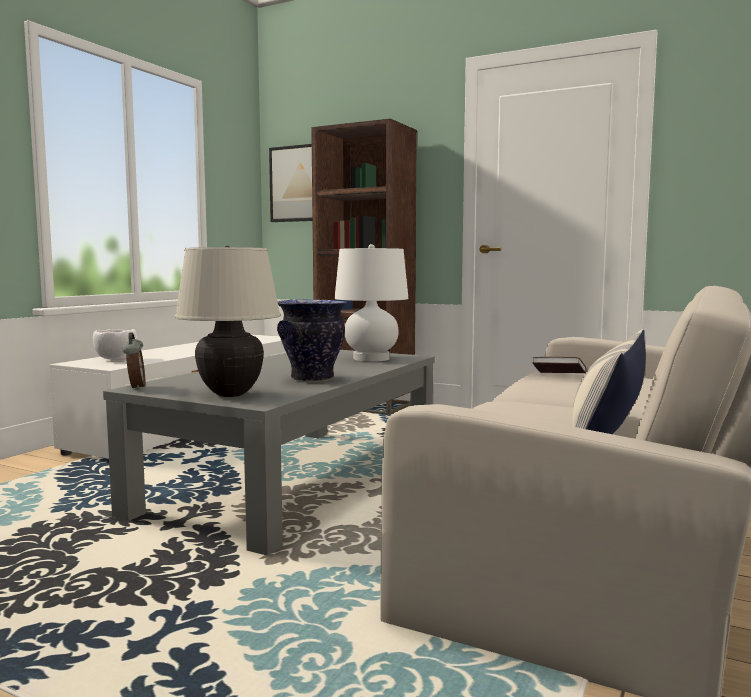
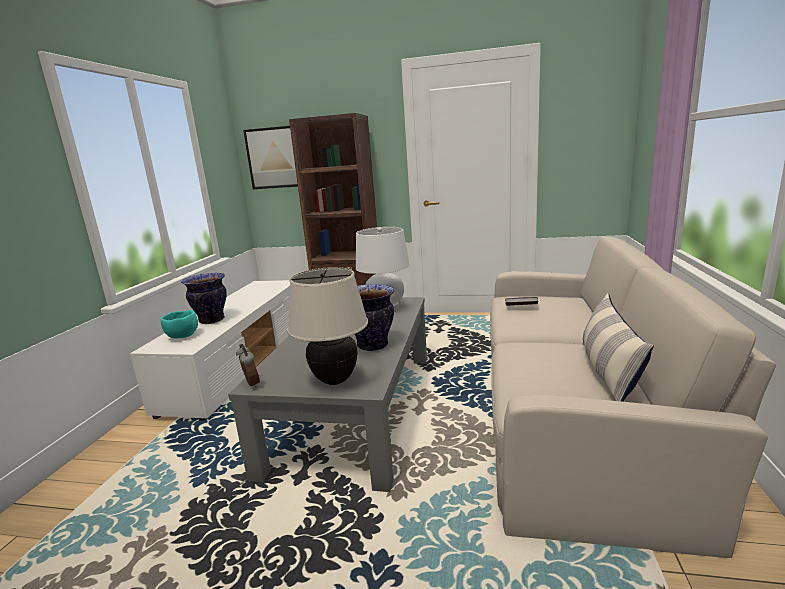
camera: 15 degrees left, 10 degrees up
(116, 360) = (183, 337): white bowl -> turquoise bowl
(161, 353) = (211, 320): none -> vase

